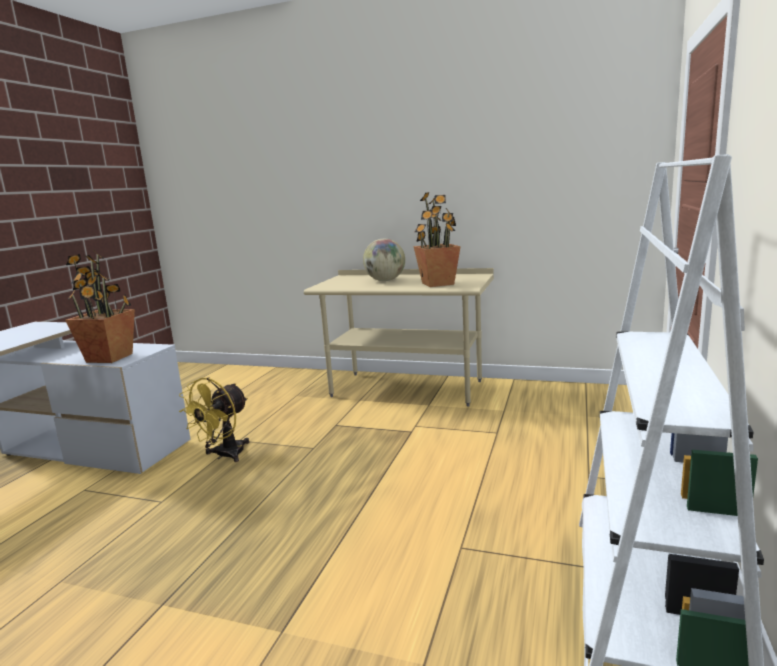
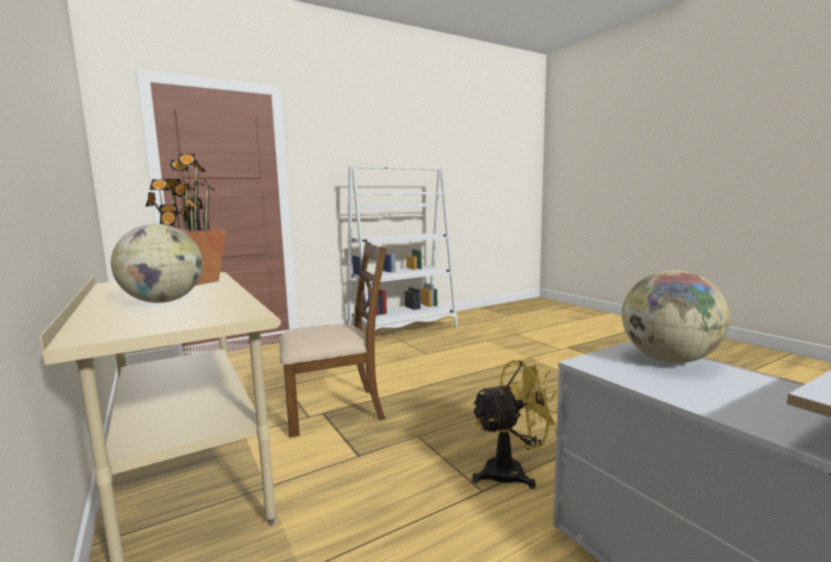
camera: 140 degrees left, 5 degrees down
(109, 358) = (668, 360): potted plant -> globe
(406, 436) = (335, 410): none -> brown chair

